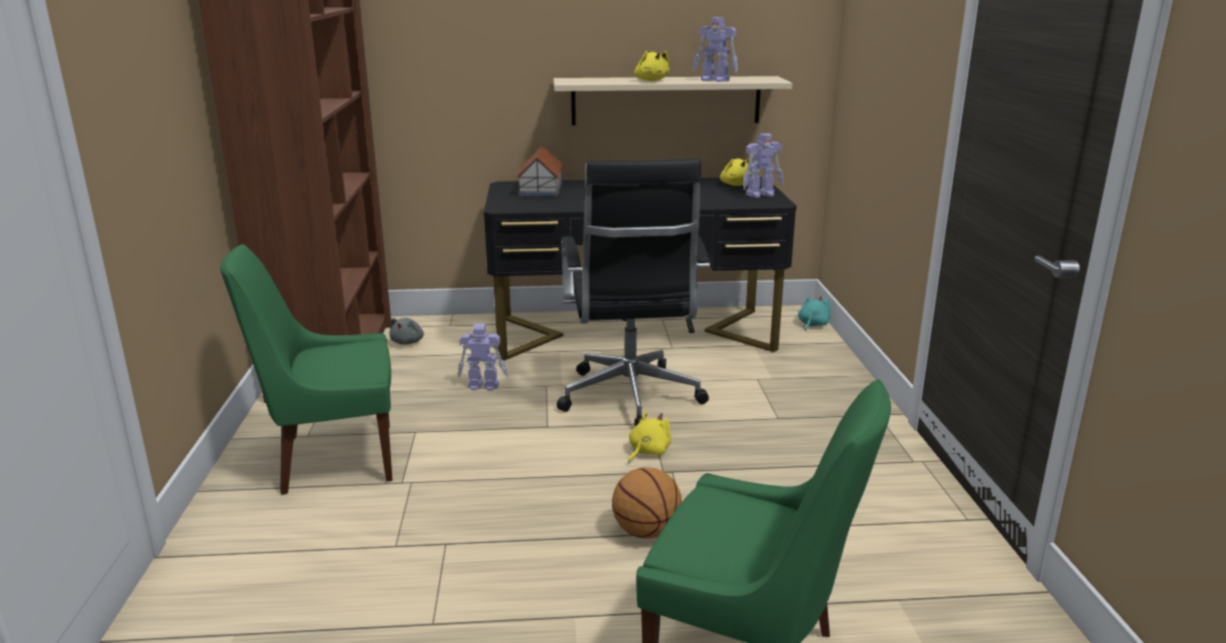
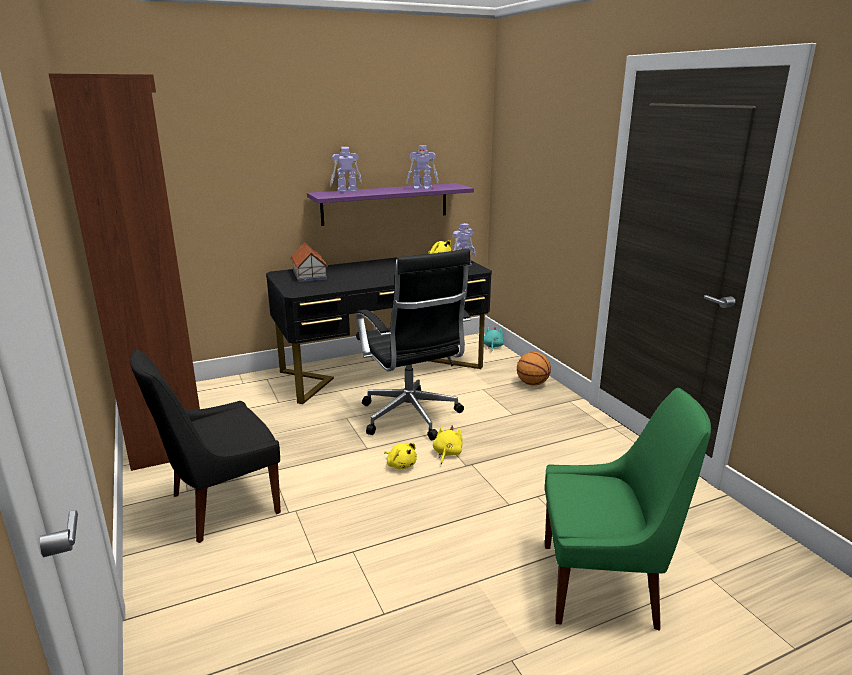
camera: 20 degrees left, 0 degrees up
(332, 459) = (220, 505): green chair -> black chair
(408, 342) = (219, 401): grey plush toy -> none
(482, 385) = (299, 426): toy robot -> toy robot (346, 191)
(647, 532) = (483, 510): basketball -> basketball (532, 383)
(651, 80) = (380, 191): yellow plush toy -> yellow plush toy (400, 465)
(666, 100) = (385, 204): beige shelf -> purple shelf

